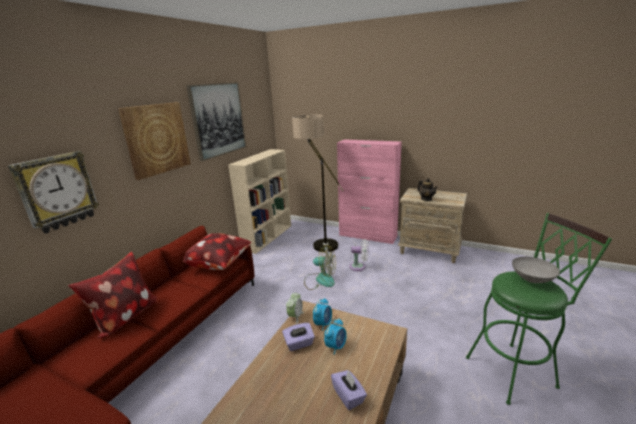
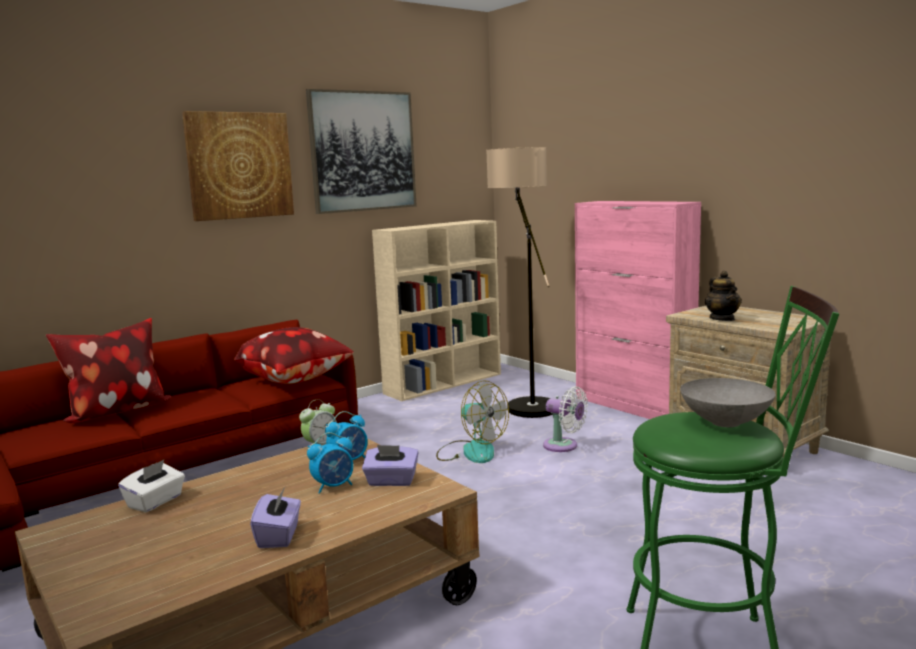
camera: 25 degrees right, 10 degrees down
(57, 191) = (74, 213): wall clock -> none
(245, 393) = (155, 502): none -> white tissue box
(299, 344) = (286, 473): purple tissue box -> purple tissue box (391, 481)

